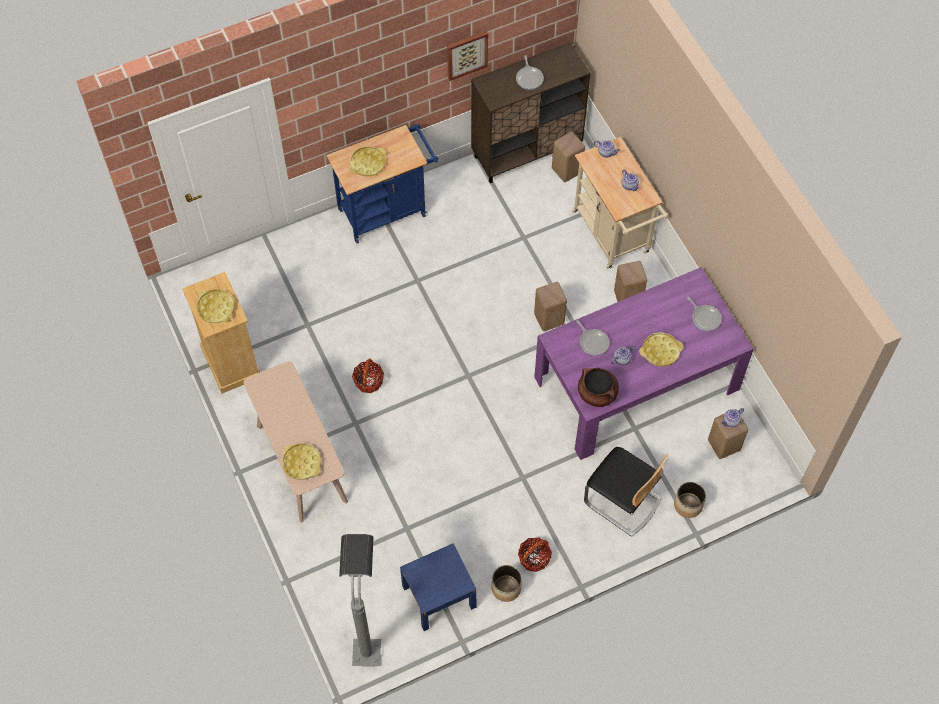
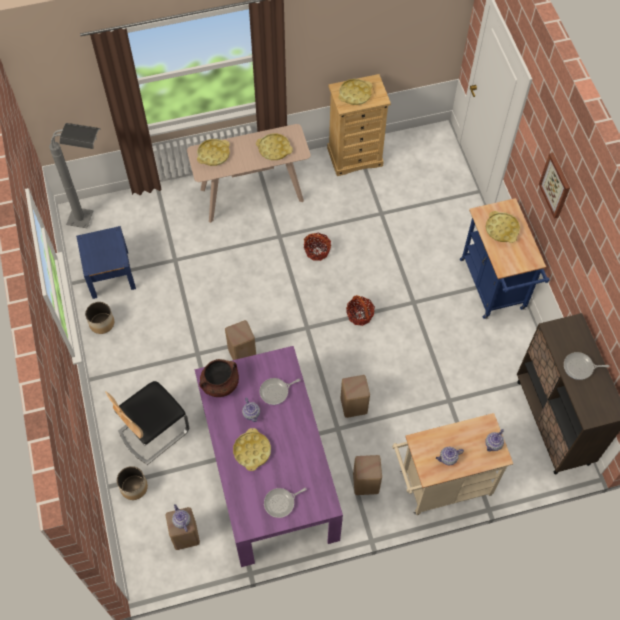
camera: 100 degrees right, 0 degrees up
(284, 400) = (274, 149): none -> yellow tray
(466, 54) = (593, 290): picture -> picture (555, 185)
(534, 558) = (121, 349): basket -> basket (360, 315)
(565, 170) = (526, 455): beige stool -> beige stool (242, 352)

